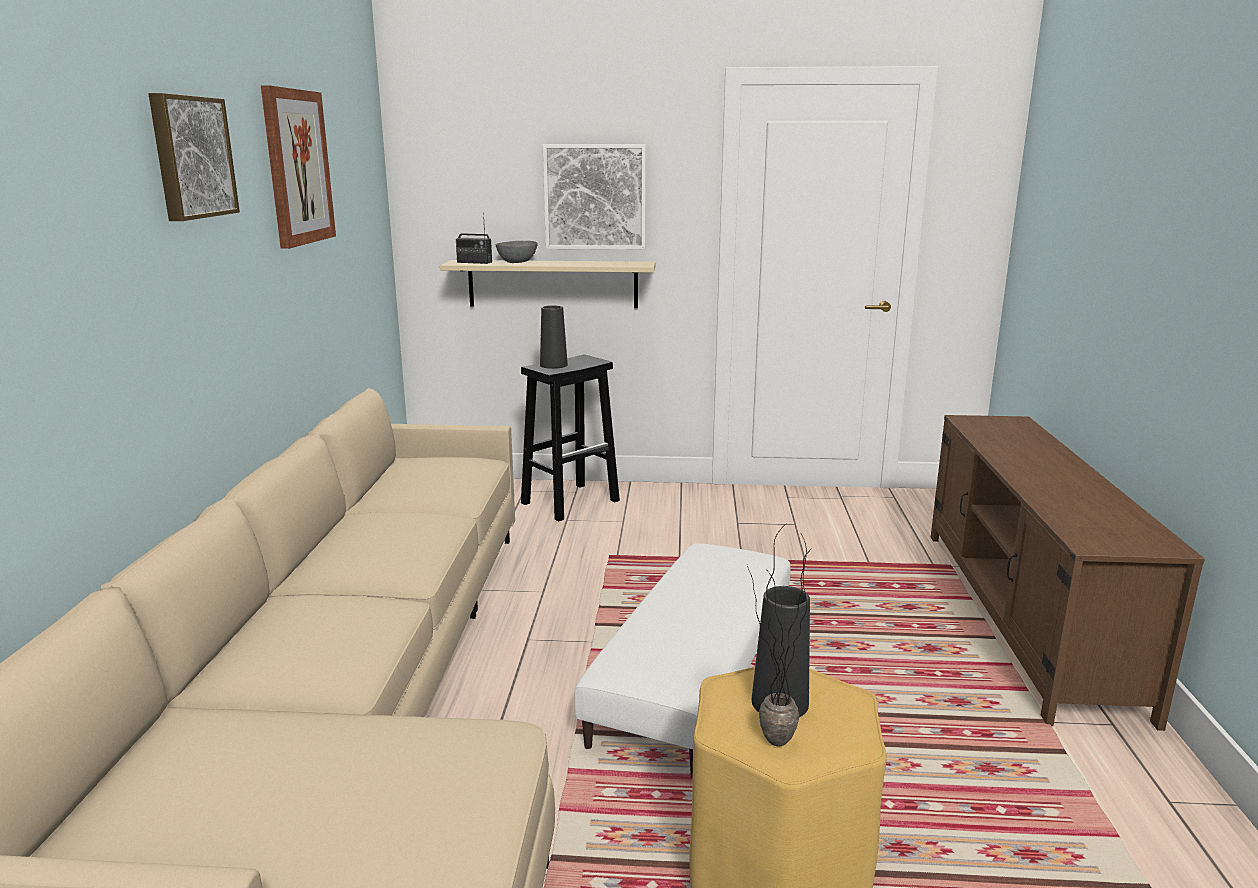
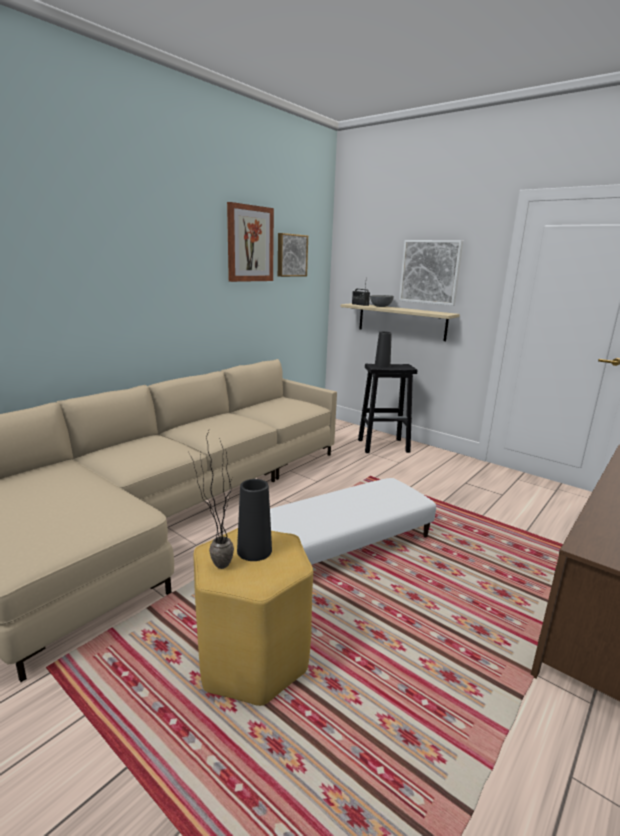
camera: 35 degrees right, 0 degrees up
(190, 157) = (167, 231): picture -> picture (291, 255)

